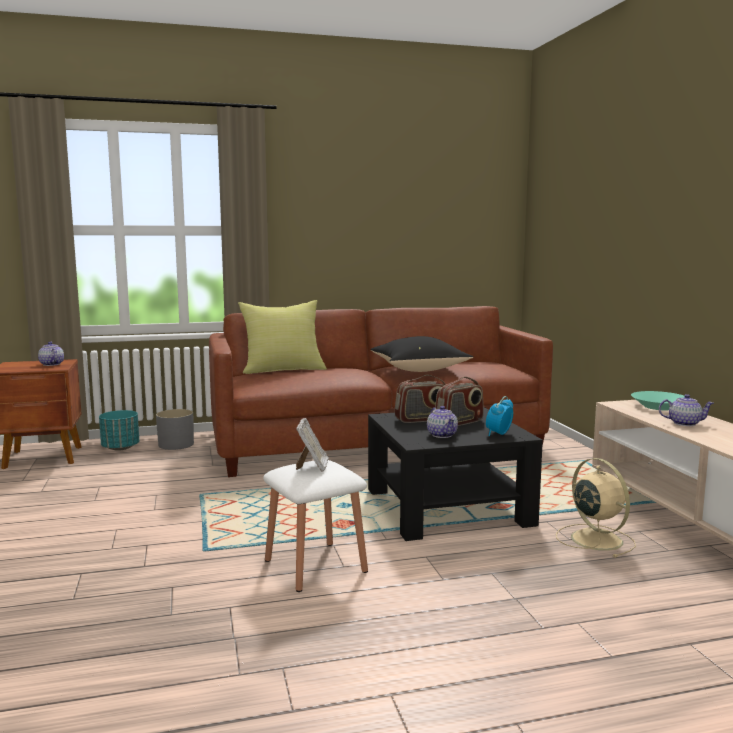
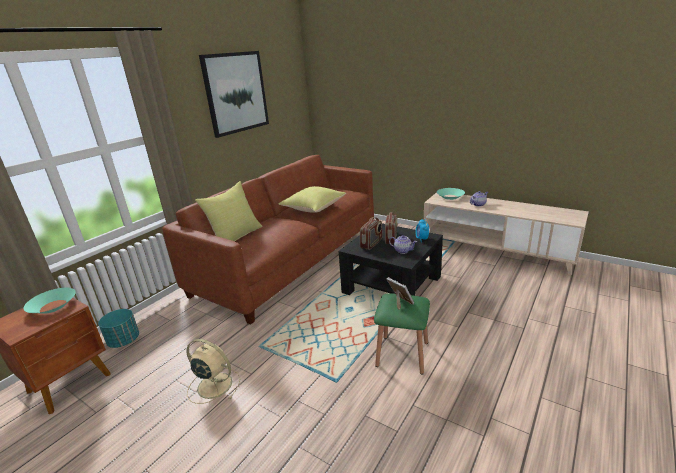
camera: 40 degrees left, 15 degrees up
(51, 364) = (53, 306): teapot -> turquoise bowl
(176, 444) = (164, 317): grey planter -> none
(315, 565) = (402, 354): white stool -> green stool
(381, 197) = (236, 93): none -> picture
(419, 370) = (314, 208): black pillow -> yellow pillow
(594, 539) = (467, 272): beige fan -> beige fan (213, 385)

